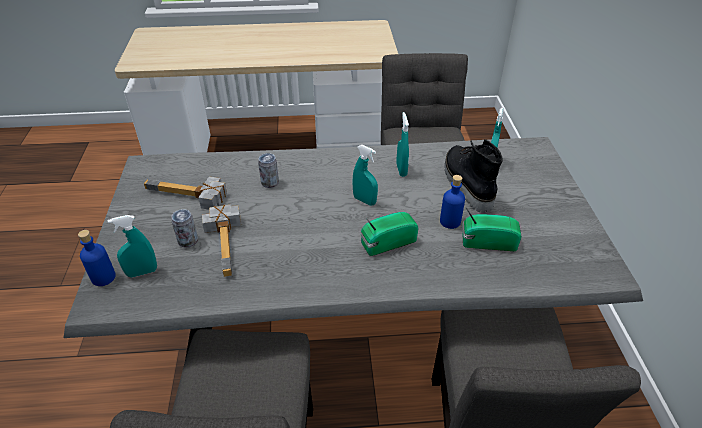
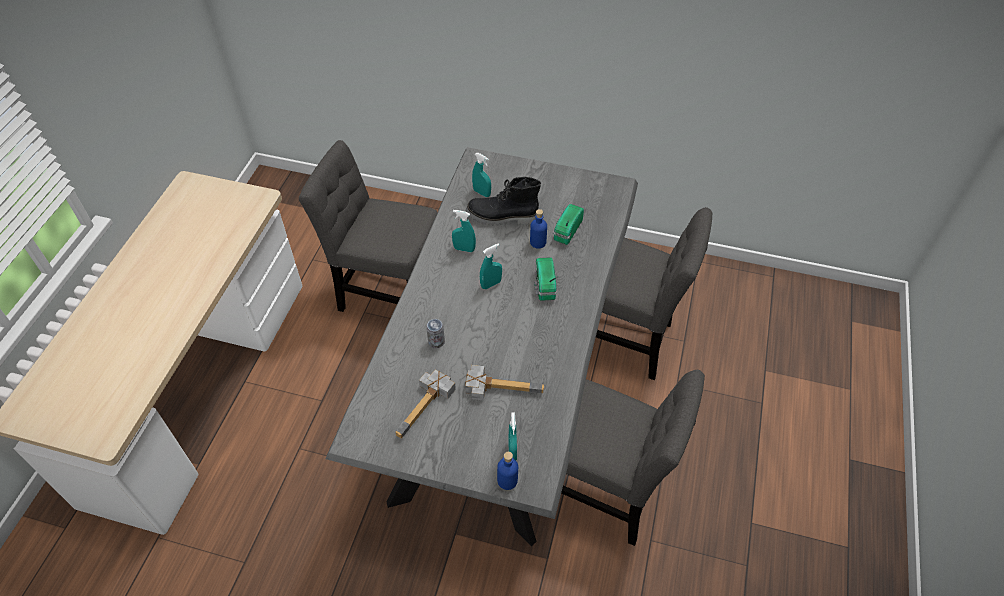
camera: 70 degrees left, 10 degrees up
(188, 241) = (487, 414): can -> none

